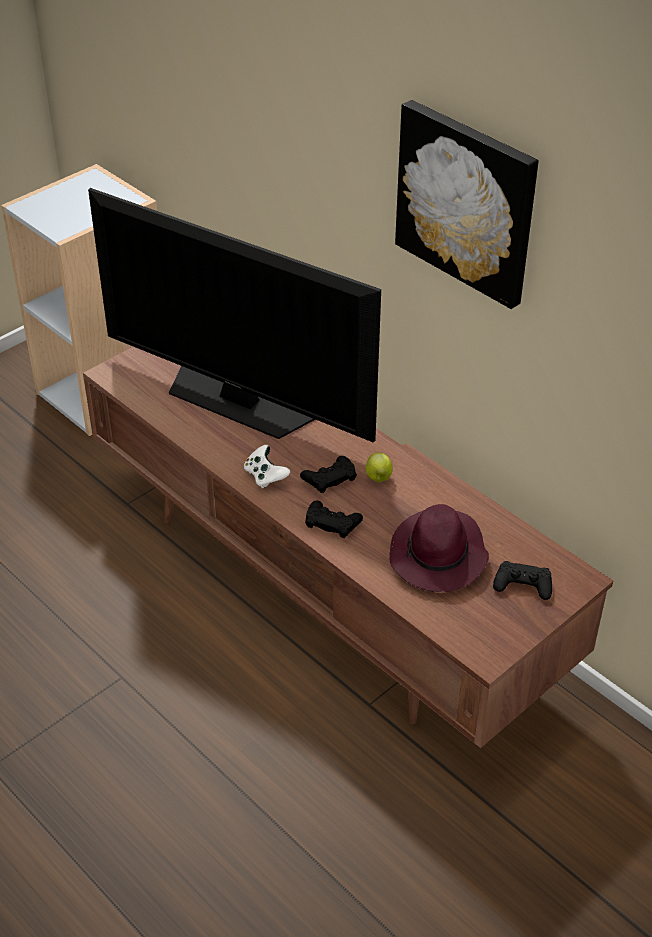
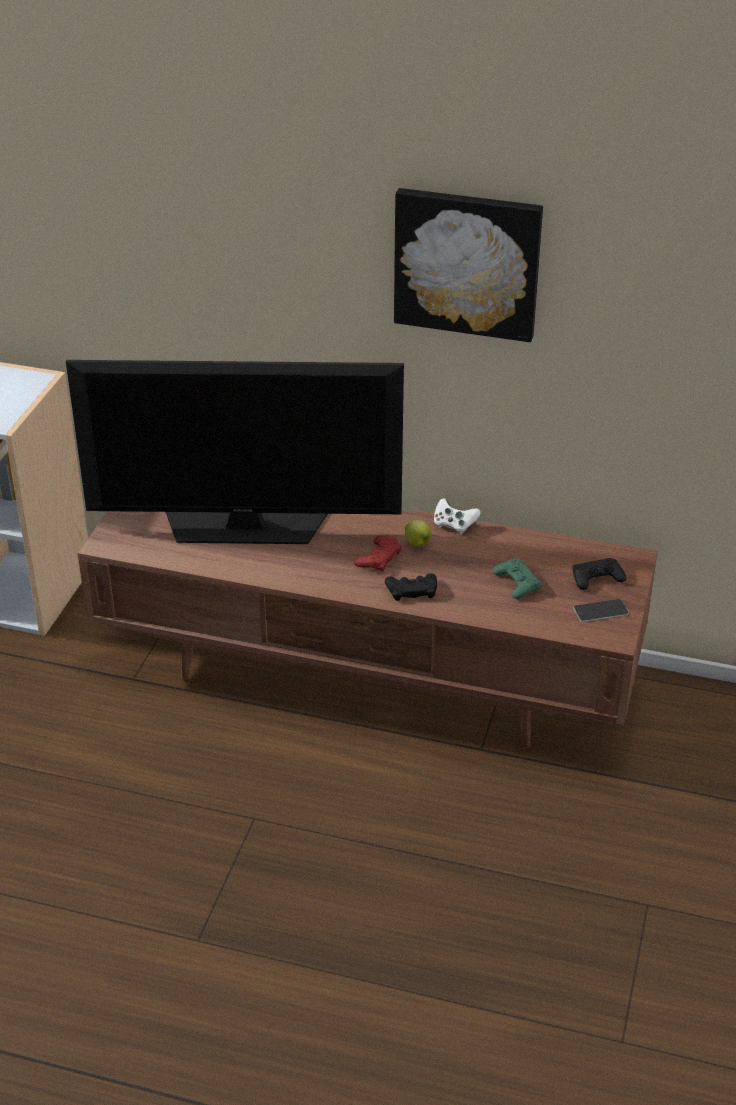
camera: 30 degrees left, 5 degrees down
(265, 476) = (323, 576): white game controller -> white game controller (454, 525)
(329, 478) = (378, 558): black game controller -> red game controller
(438, 556) = (517, 583): purple hat -> green game controller
(496, 621) = (600, 611): none -> phone

